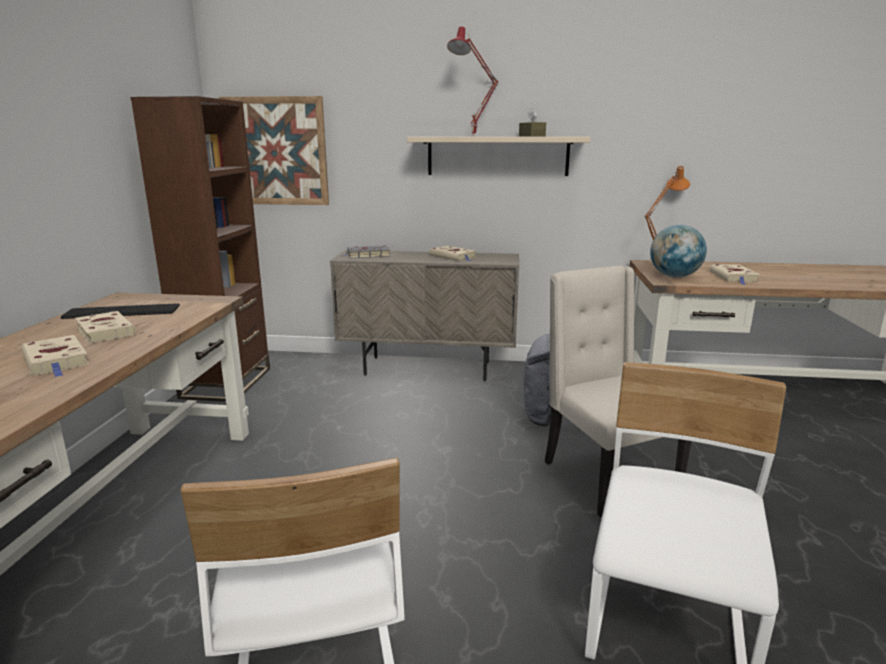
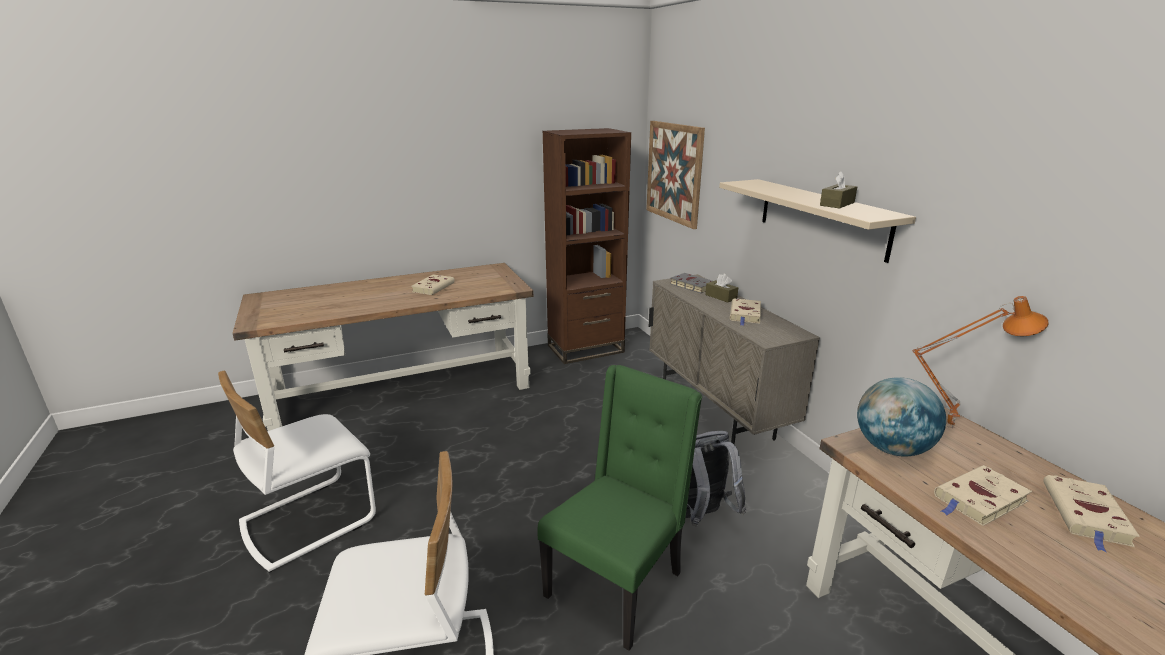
camera: 60 degrees right, 5 degrees up
(56, 361) = (384, 296): beige book -> beige book (1086, 516)
(123, 312) = (469, 278): keyboard -> none
(407, 254) = (721, 297): none -> brown tissue box
(475, 136) = (783, 192): red table lamp -> none
(605, 477) = (617, 584): beige chair -> green chair

